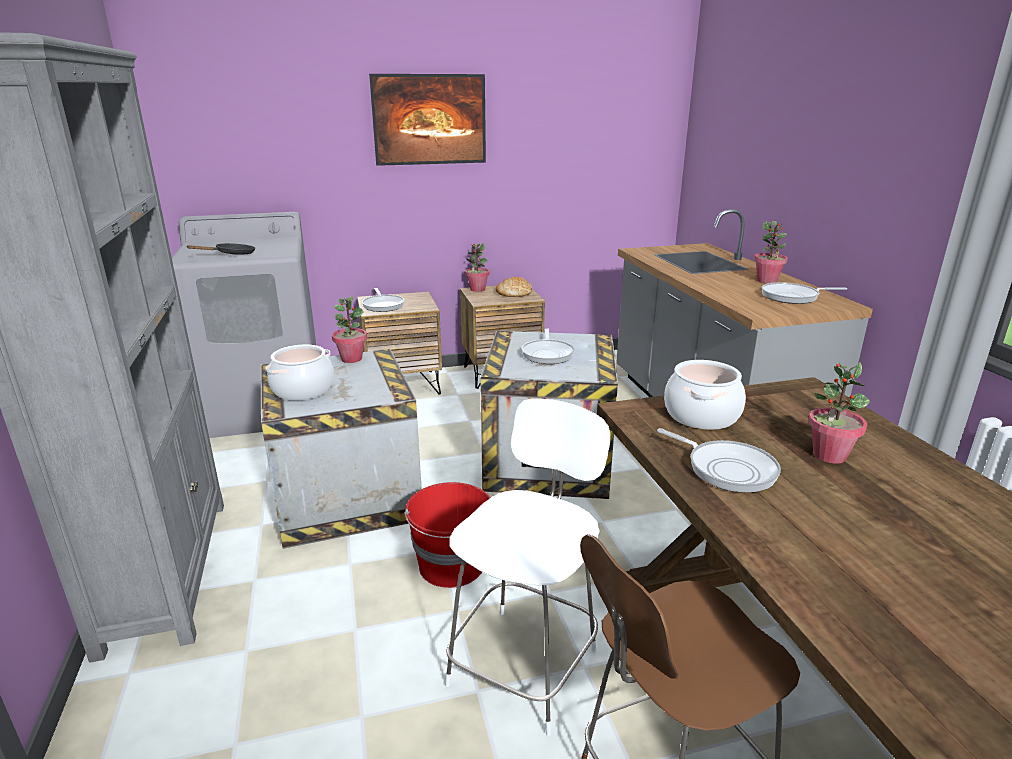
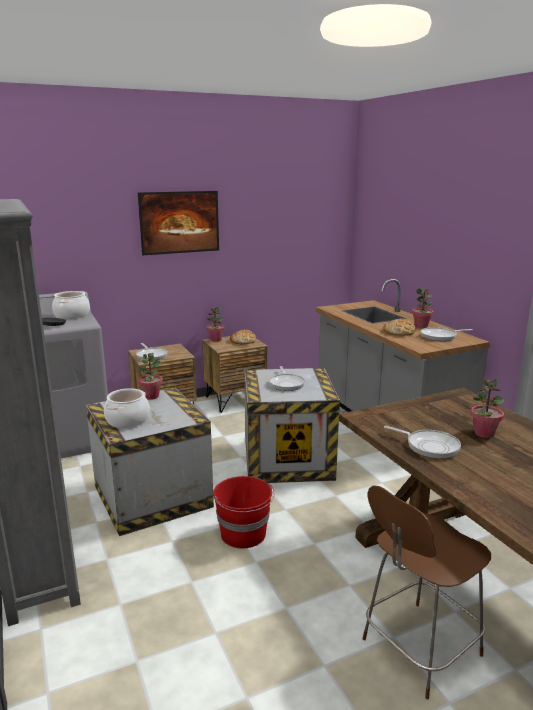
camera: 10 degrees left, 5 degrees down
(526, 663) = (312, 587): white chair -> none
(702, 415) = (405, 416): cooking pot -> cooking pot (72, 315)
(729, 287) = (399, 332): none -> bread

